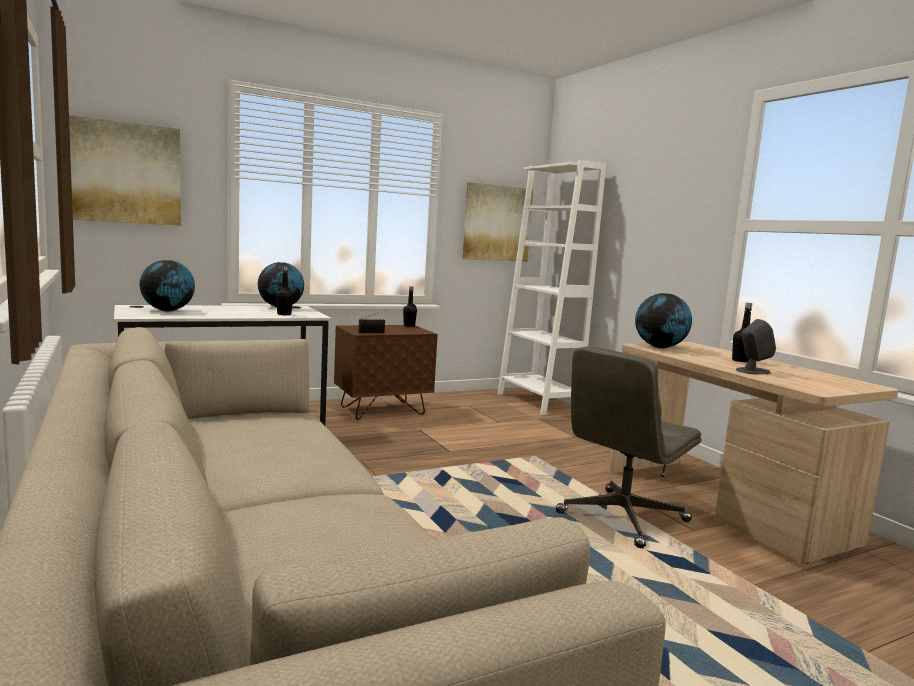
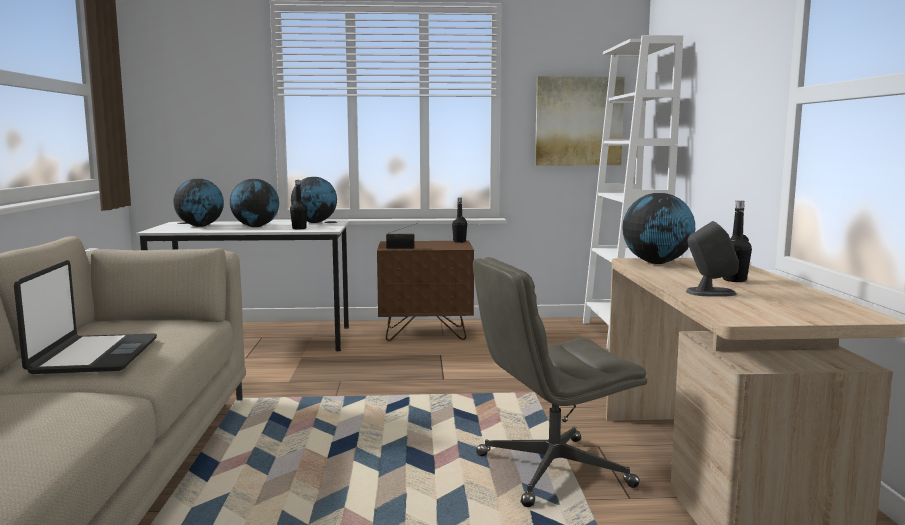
camera: 25 degrees right, 0 degrees up
(127, 173) = (184, 100): picture -> none
(232, 311) = (256, 226): none -> globe
(269, 457) = (93, 356): none -> laptop

